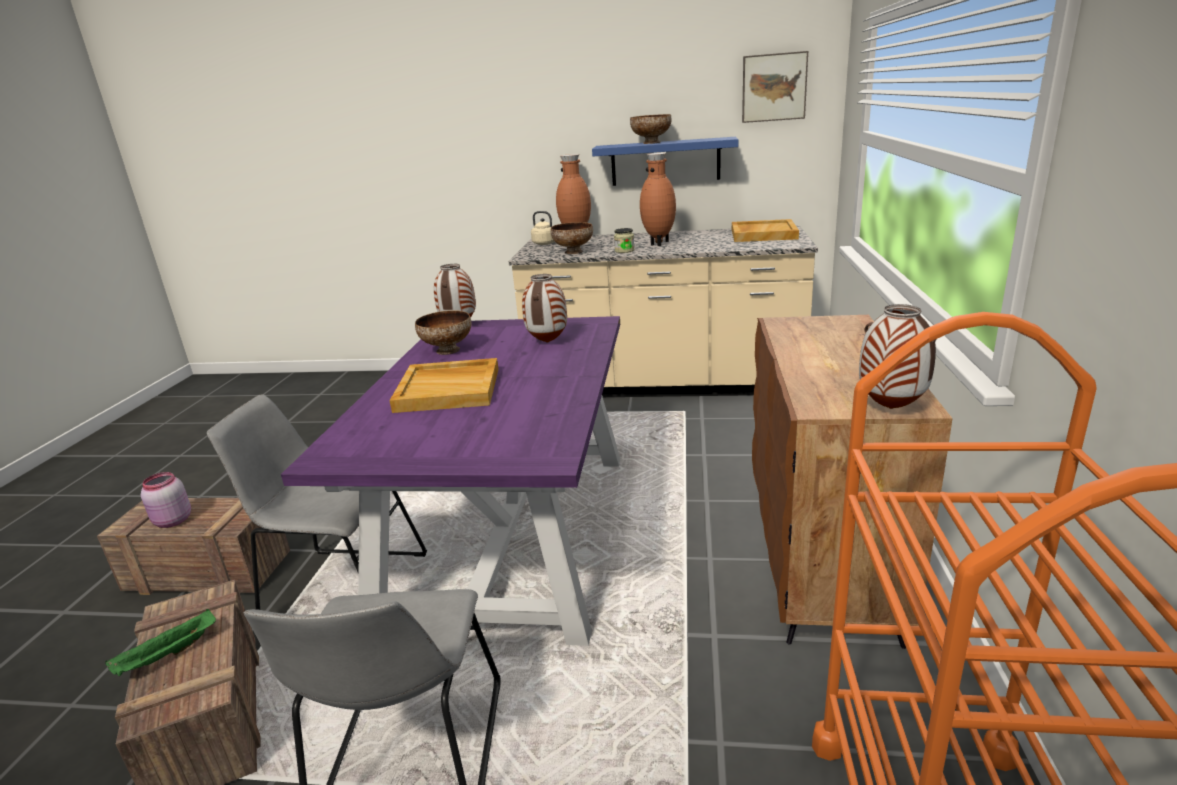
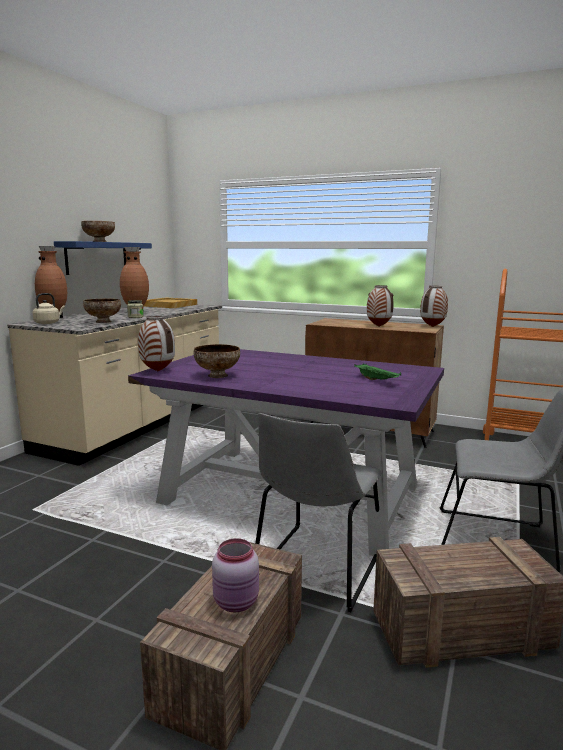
camera: 75 degrees left, 10 degrees down
(167, 656) = (476, 571): green tray -> green tray (377, 380)
(449, 389) = (304, 378): beige tray -> none
(547, 342) = (244, 359): vase -> vase (378, 326)
(773, 87) = (145, 214): picture -> none

